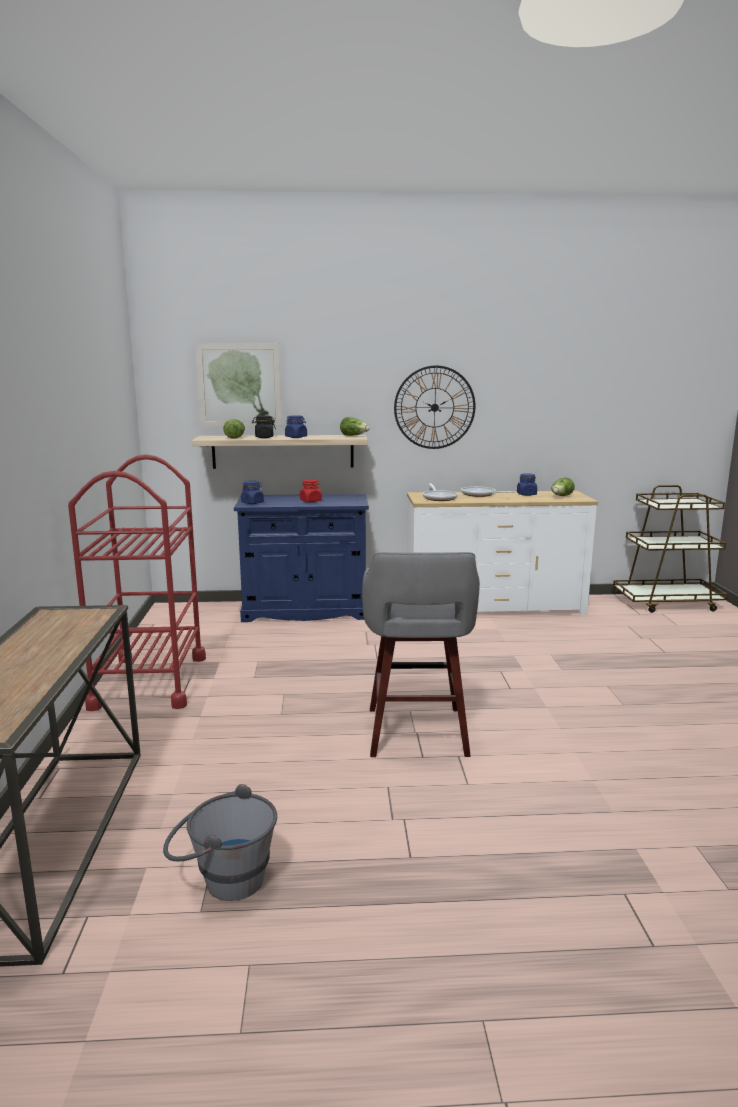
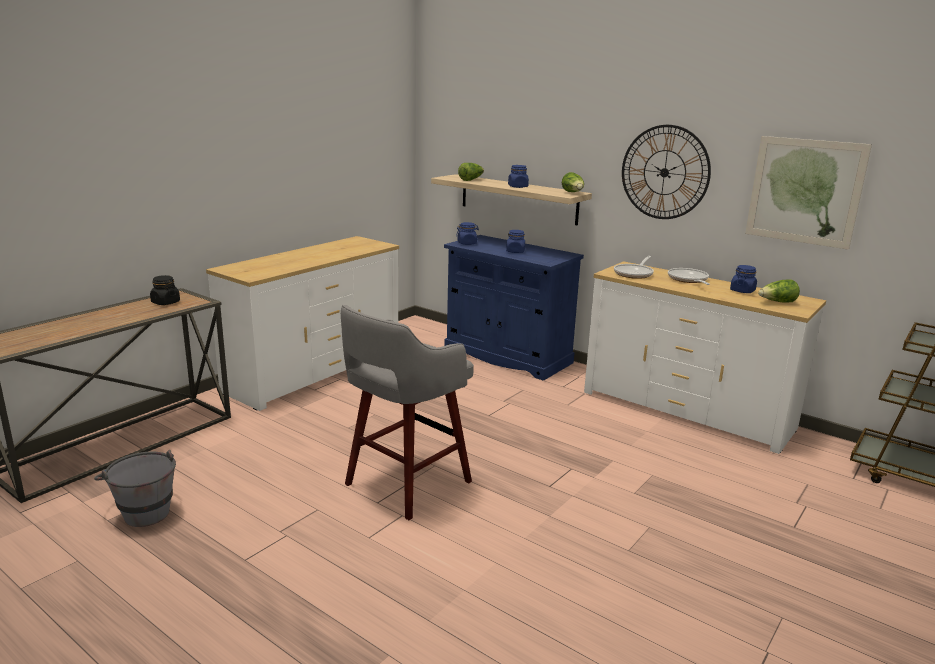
camera: 40 degrees right, 5 degrees up
(150, 682) = (315, 372): red cart -> white dresser
(239, 385) = (488, 130): picture -> picture (804, 191)
(264, 437) = (492, 183): black jar -> black jar (165, 302)
(311, 501) = (515, 251): red jar -> blue jar

